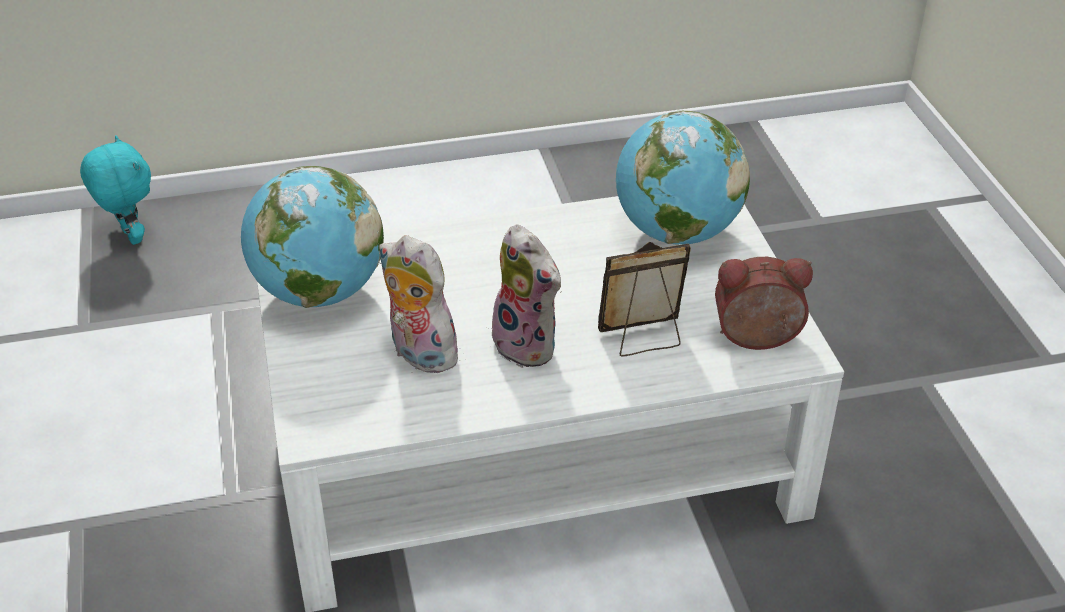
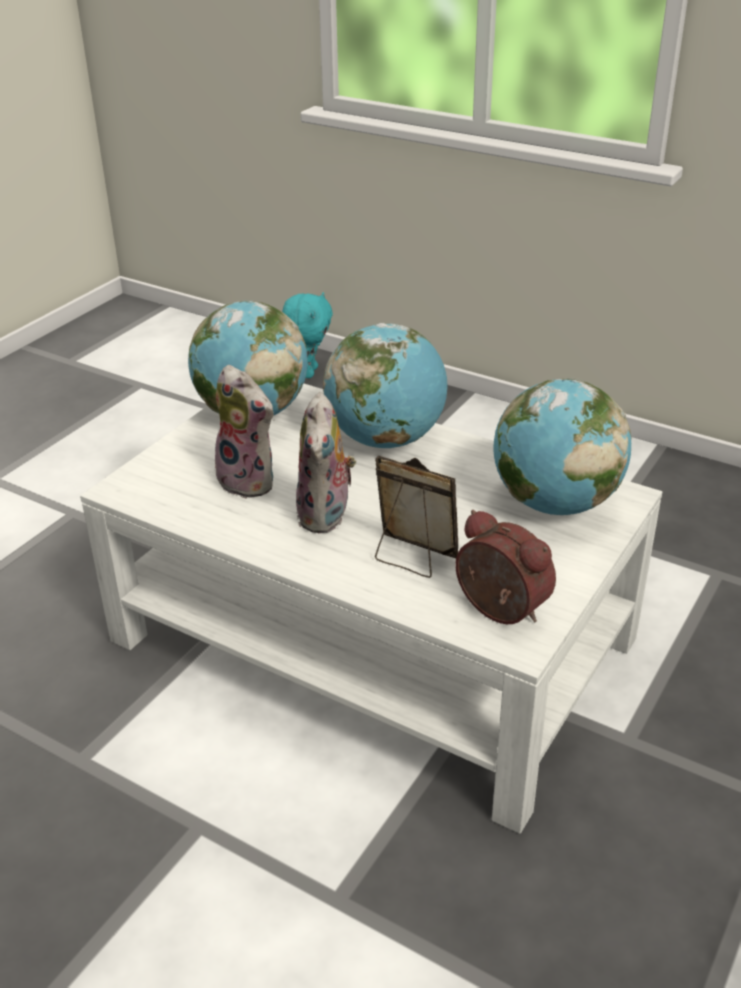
camera: 45 degrees right, 5 degrees down
(419, 354) = (250, 481): plush toy -> plush toy turned 135 degrees clockwise
(475, 251) = (386, 440): none -> globe

